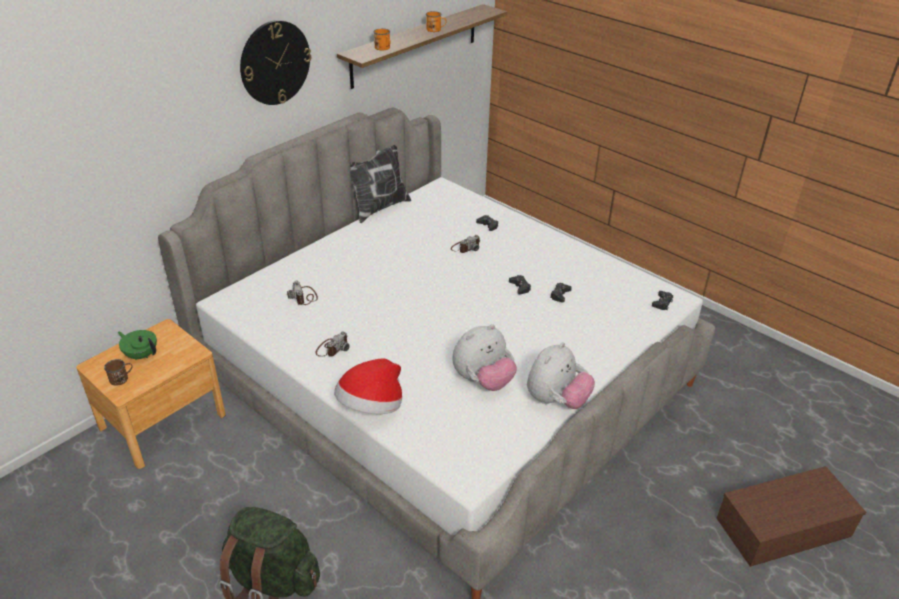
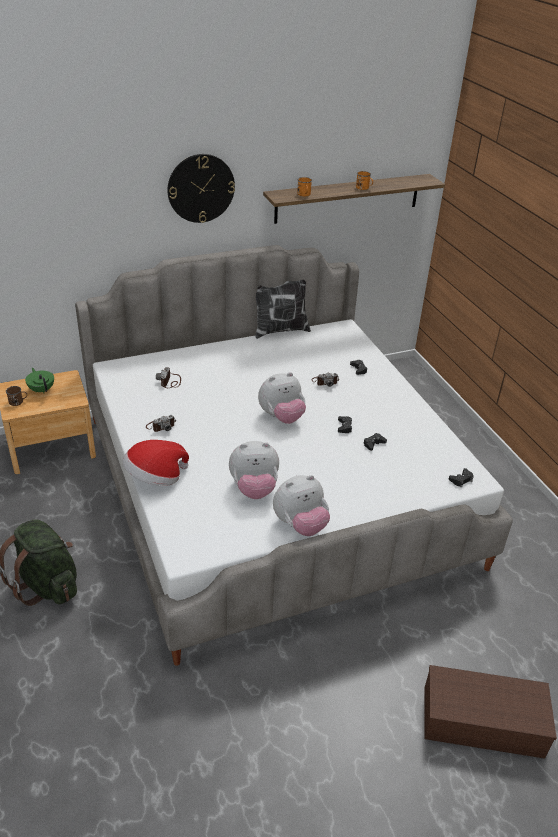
camera: 25 degrees right, 0 degrees up
(451, 297) = (281, 417): none -> plush toy

